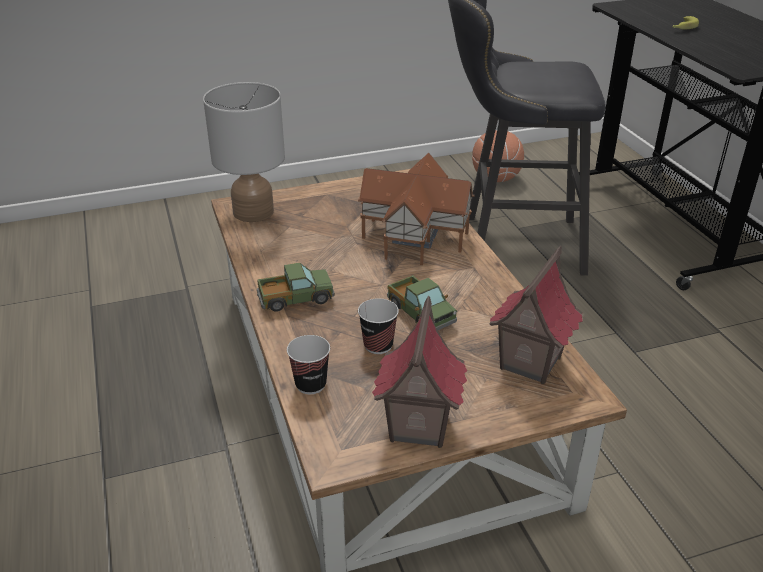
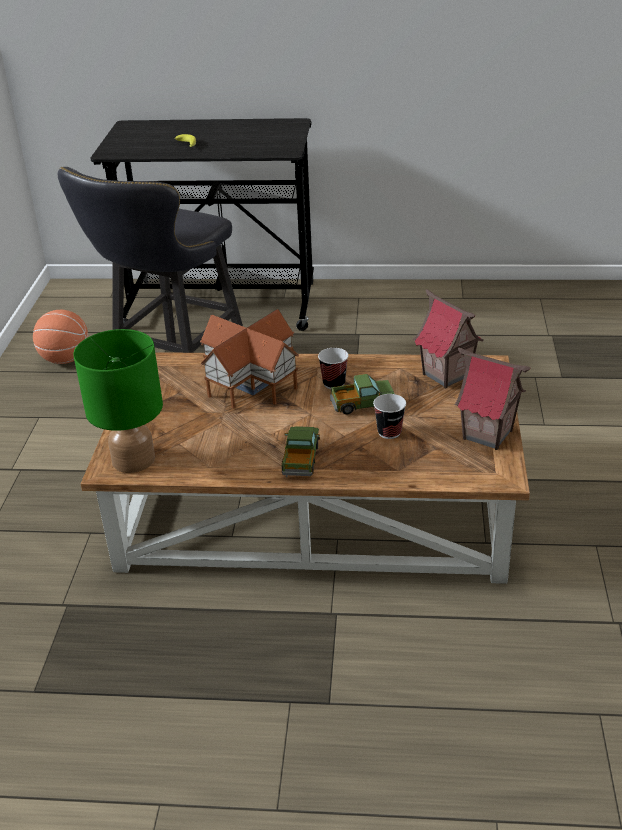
camera: 65 degrees left, 0 degrees up
(253, 212) = (132, 460): grey table lamp -> green table lamp
(310, 384) = (418, 472): cup -> cup (334, 384)

